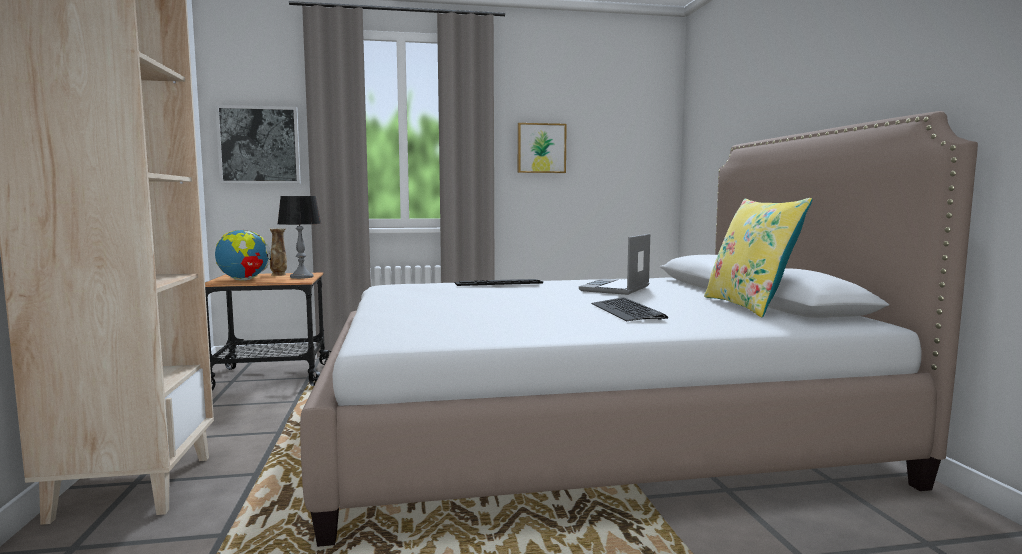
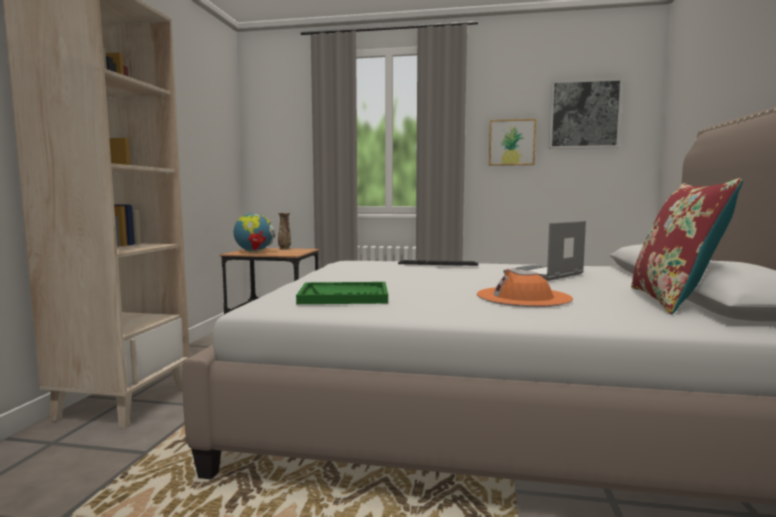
camera: 20 degrees right, 0 degrees up
(259, 145) = (280, 148): picture -> picture (584, 114)
(301, 277) = (297, 251): table lamp -> none
(455, 323) = (344, 296): none -> green tray
(627, 311) = (523, 297): keyboard -> orange hat
(749, 306) = (673, 301): yellow pillow -> red pillow

